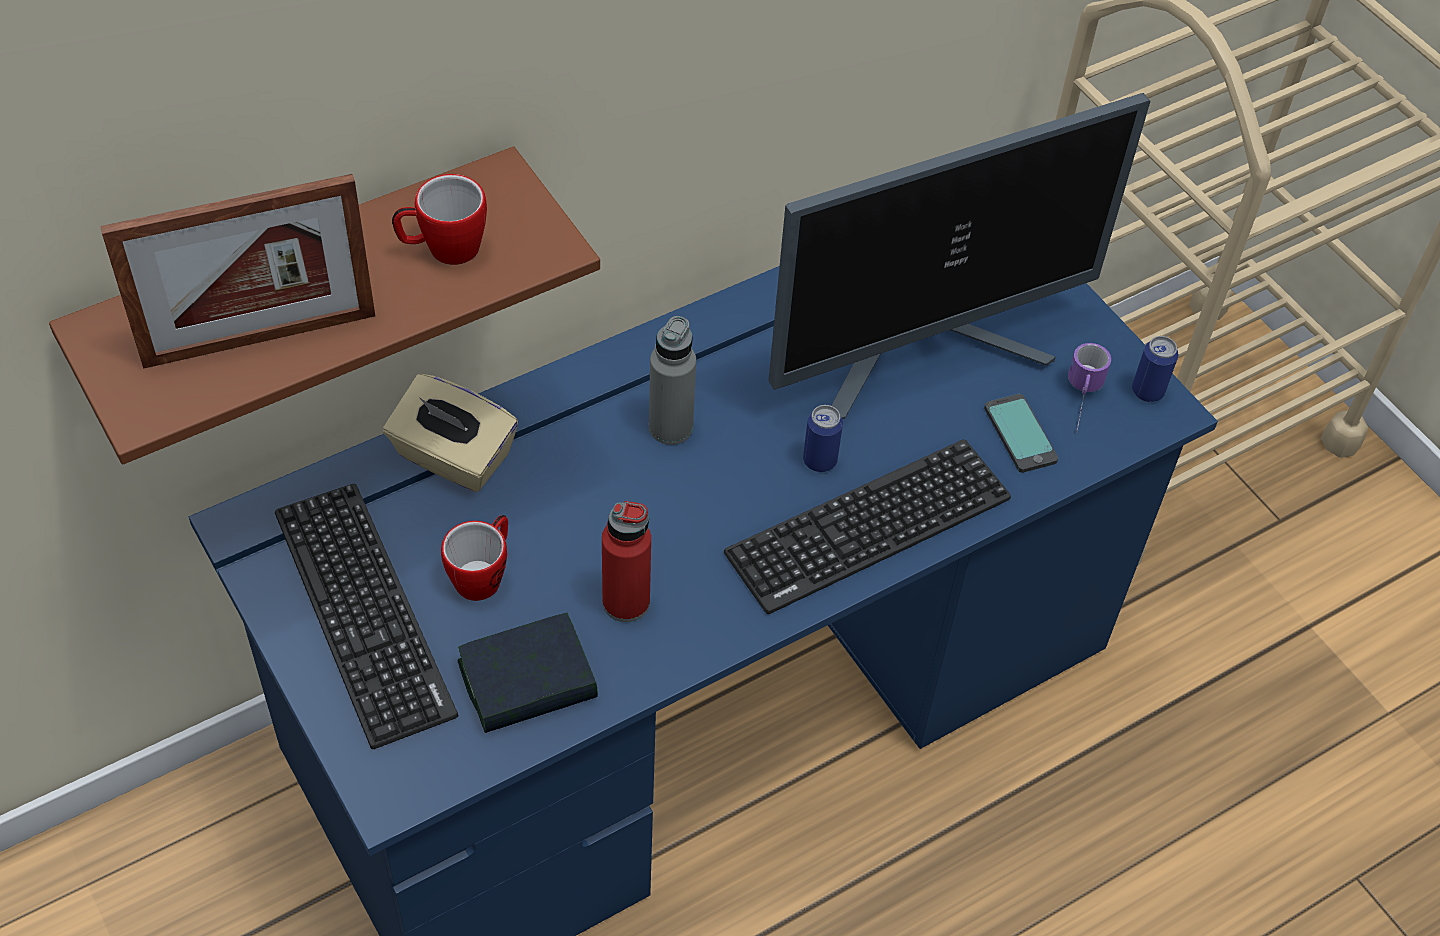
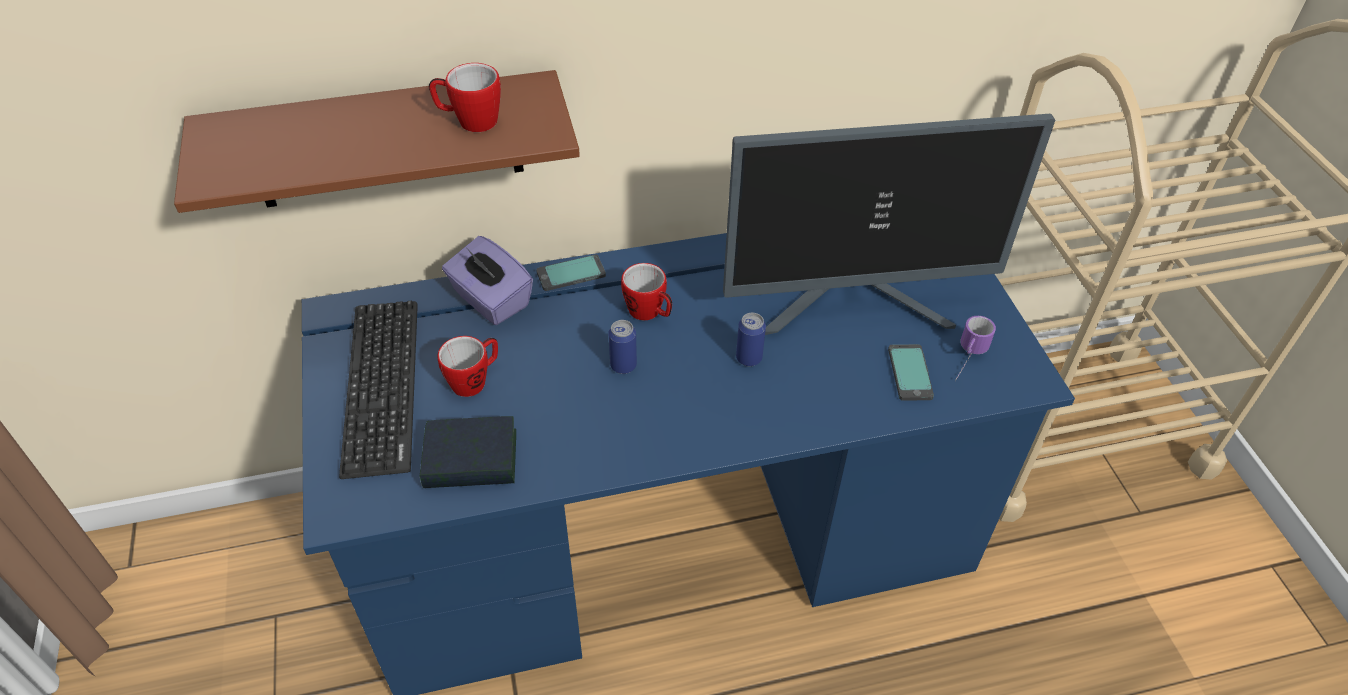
camera: 20 degrees right, 5 degrees down
(260, 338) = (312, 151): picture frame -> none
(453, 457) = (490, 300): beige tissue box -> purple tissue box
(544, 395) = (571, 274): none -> phone
(626, 602) = (565, 422): red bottle -> none
(670, 427) = (649, 313): grey bottle -> mug
(869, 526) = (768, 411): keyboard -> none
(1147, 391) = (1023, 364): can -> can (623, 365)

